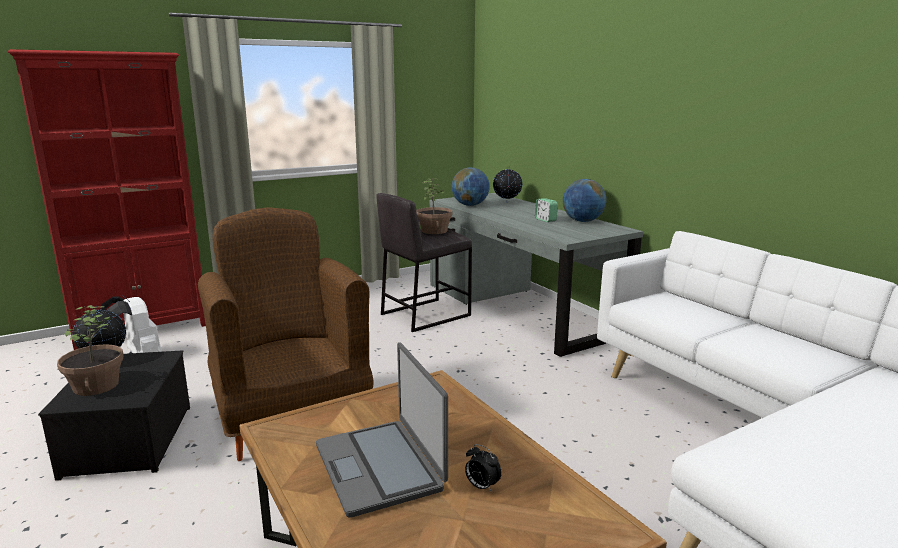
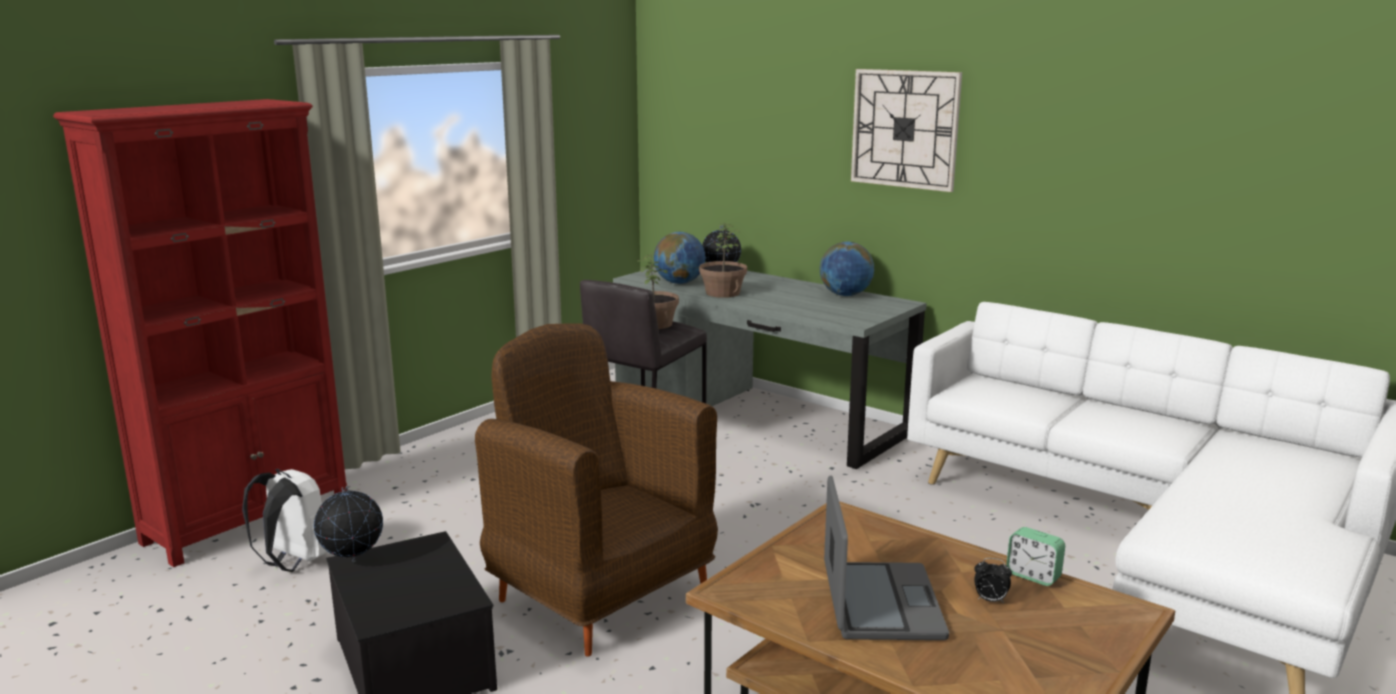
camera: 20 degrees left, 0 degrees up
(95, 386) = (388, 593): potted plant -> potted plant (722, 293)
(380, 467) = (880, 603): laptop -> laptop turned 135 degrees counterclockwise
(545, 220) = (800, 297): alarm clock -> alarm clock (1033, 576)
(635, 87) = (905, 129): none -> wall clock

